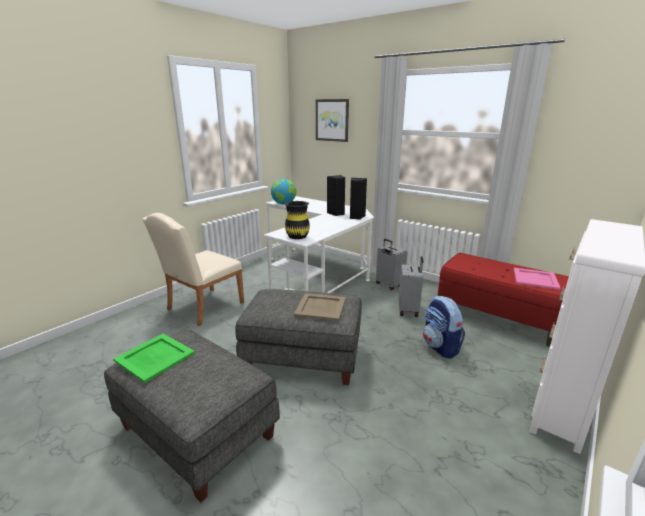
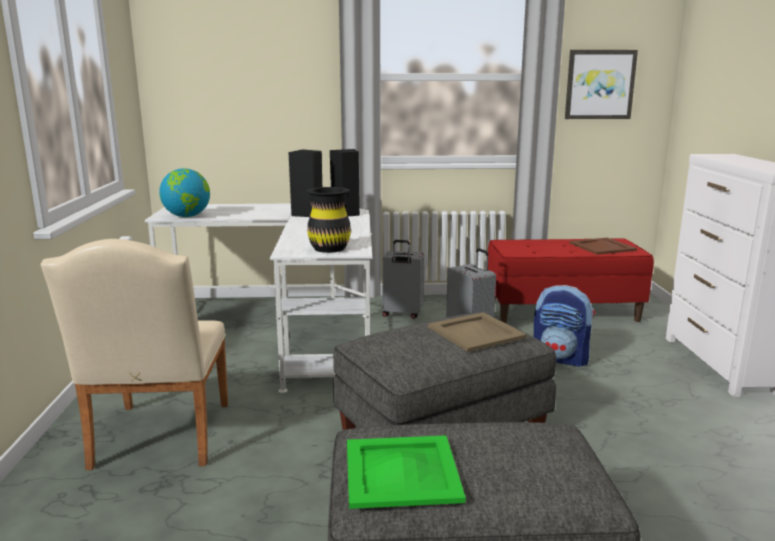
camera: 40 degrees left, 5 degrees down
(332, 120) = (239, 62): picture -> picture (599, 84)
(535, 278) = (601, 246): pink tray -> brown tray

